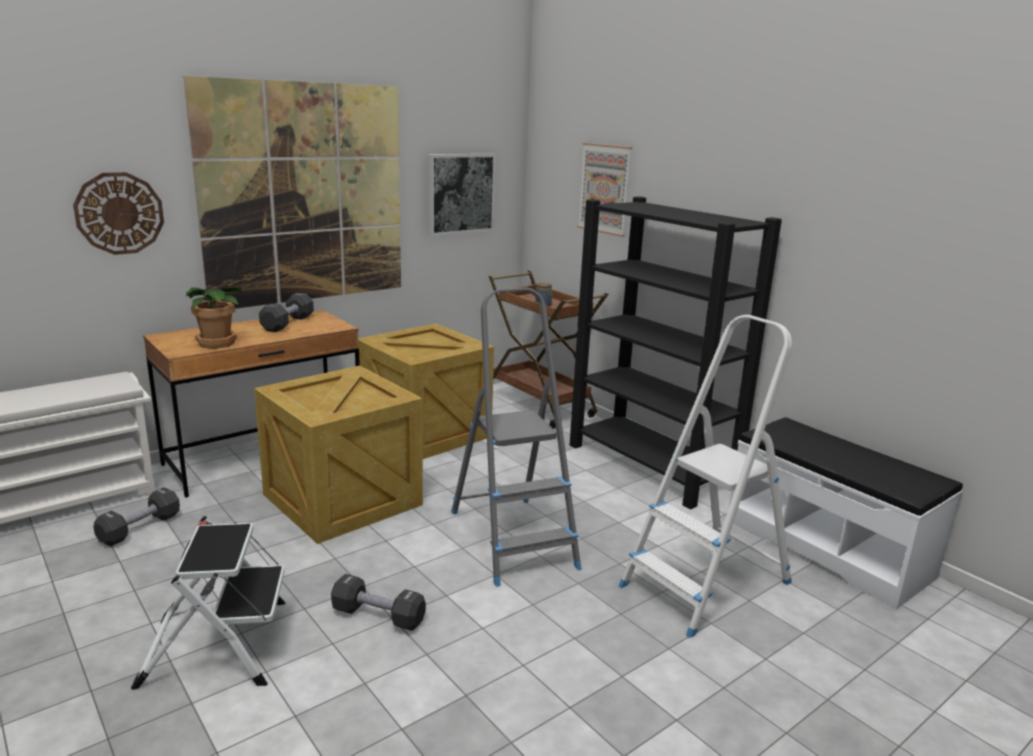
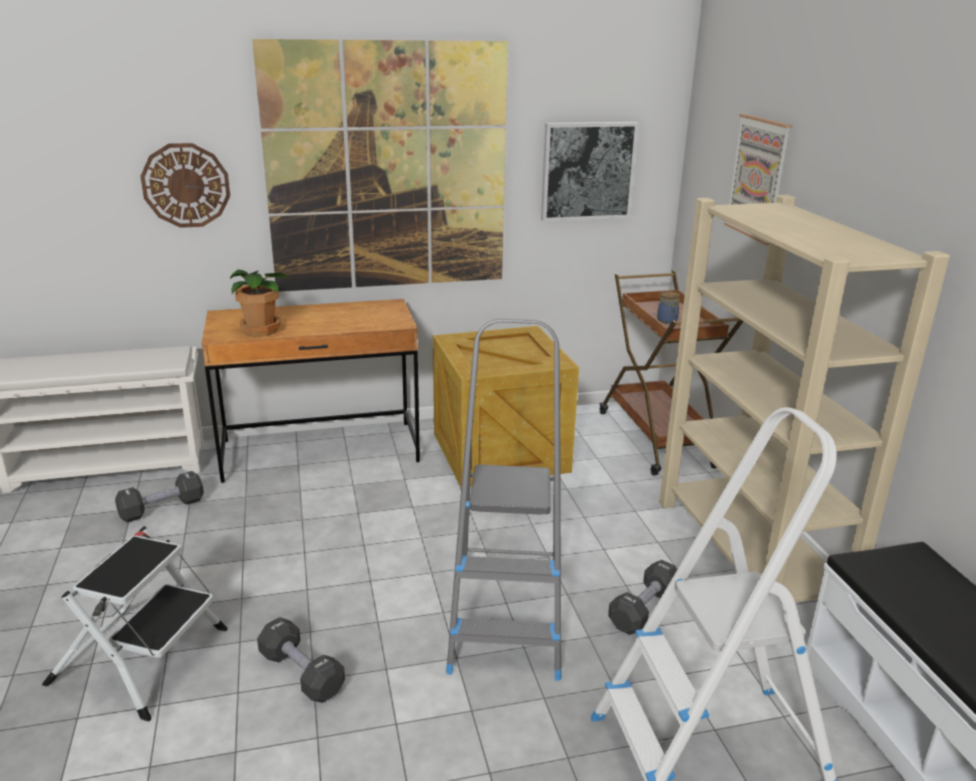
camera: 25 degrees right, 5 degrees up
(288, 323) = (351, 313): black dumbbell -> black dumbbell (644, 610)
(343, 498) = (362, 517): crate -> none
(650, 465) = (748, 554): black bookcase -> beige bookcase

